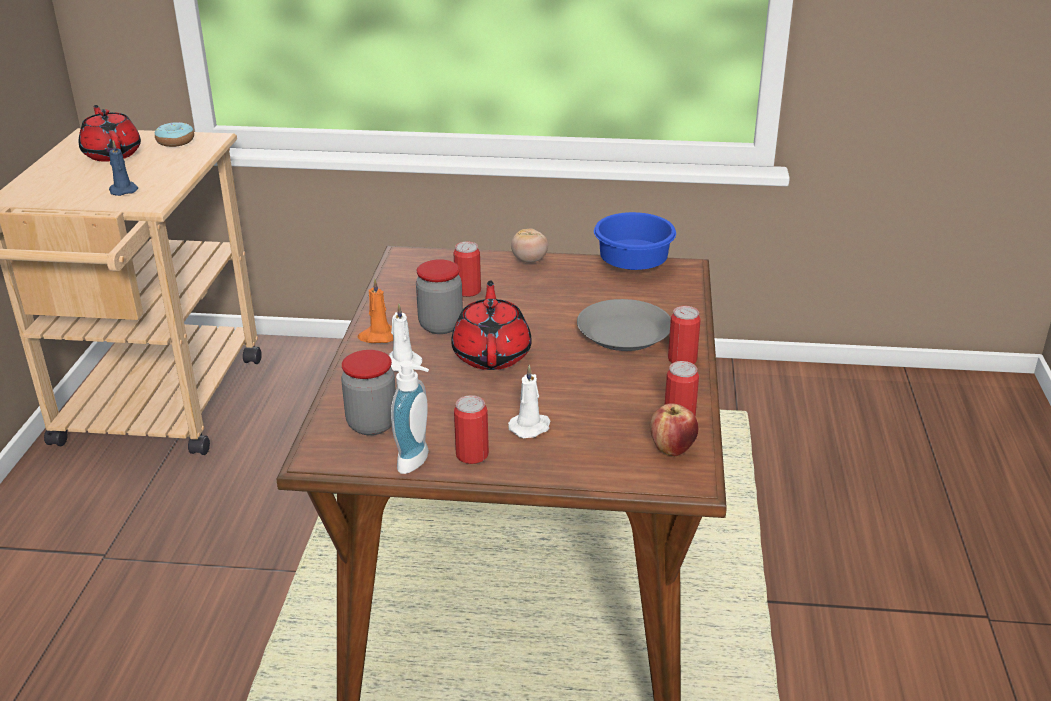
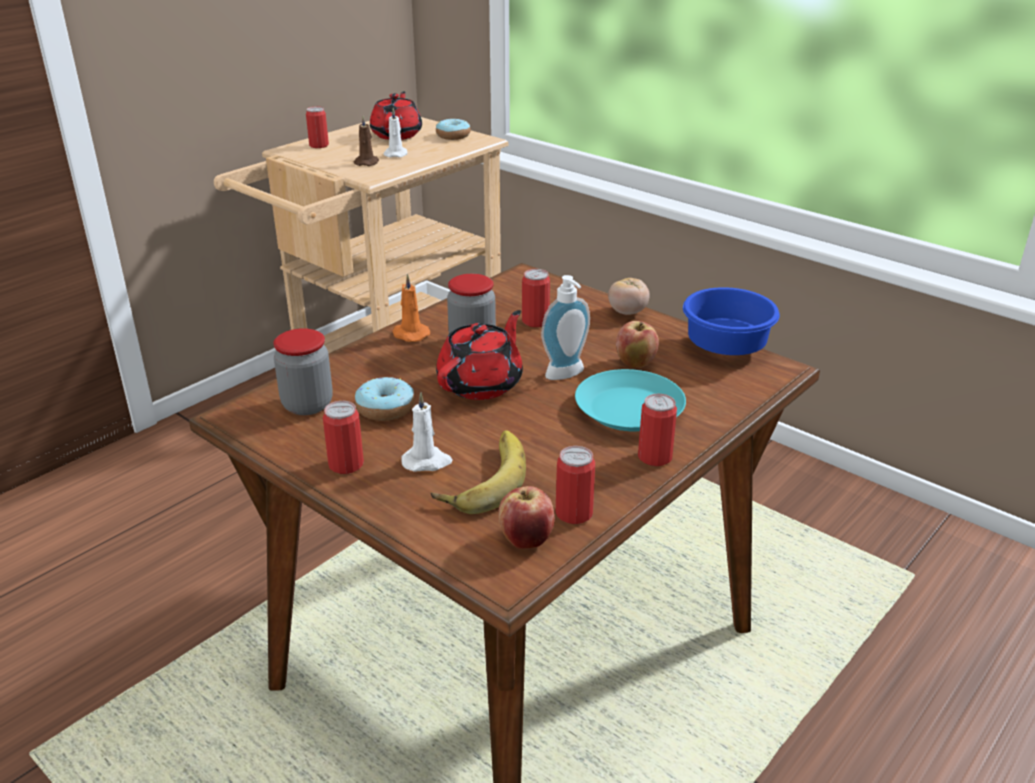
camera: 35 degrees right, 0 degrees up
(39, 185) = (319, 145): none -> can
(123, 190) = (367, 162): blue candle -> brown candle
(402, 362) = (399, 363): white candle -> white candle (396, 154)
(418, 462) = (297, 452): soap dispenser -> soap dispenser (567, 375)
(442, 402) = (385, 409): none -> donut
(585, 298) = (635, 363): none -> apple
(586, 422) = (482, 478): none -> banana
(625, 333) = (630, 410): grey plate -> turquoise plate

